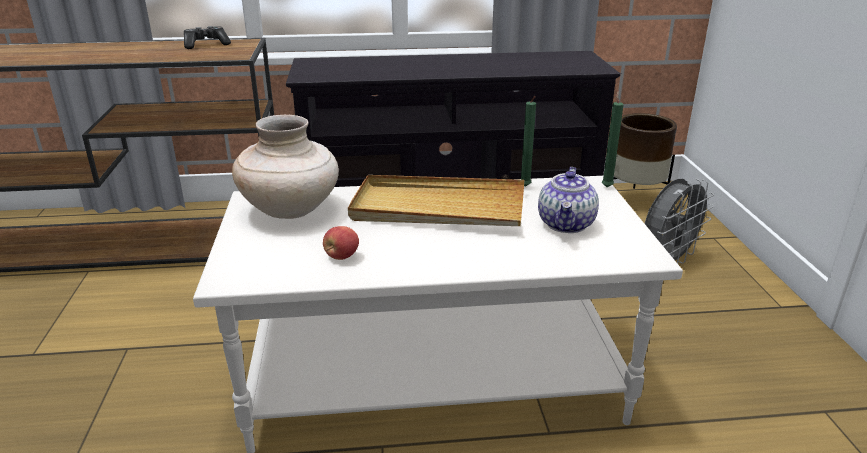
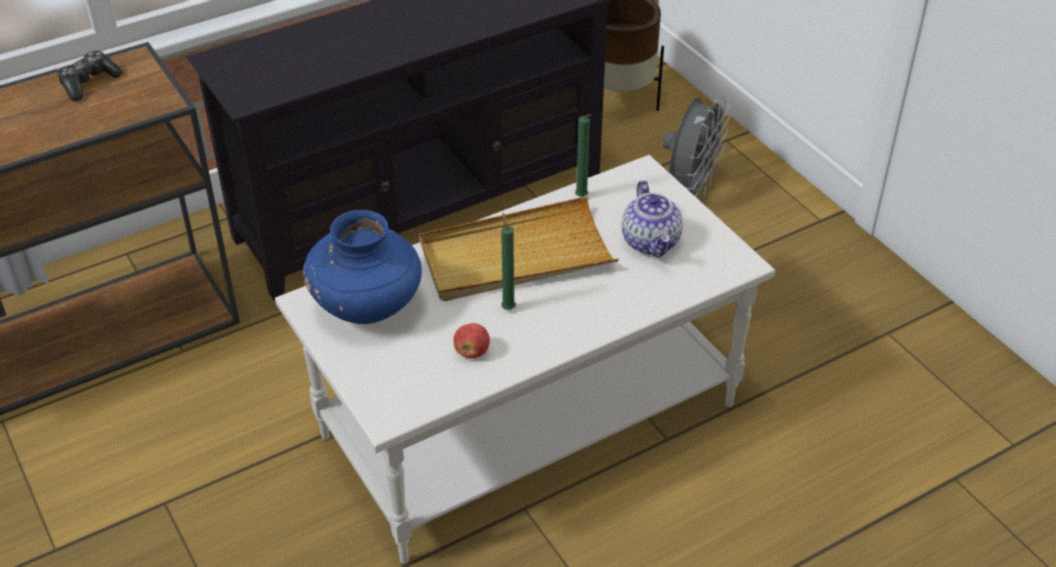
camera: 25 degrees left, 15 degrees up
(291, 210) = (368, 306): beige vase -> blue vase
(606, 186) = (660, 173): green candle -> green candle (507, 307)

